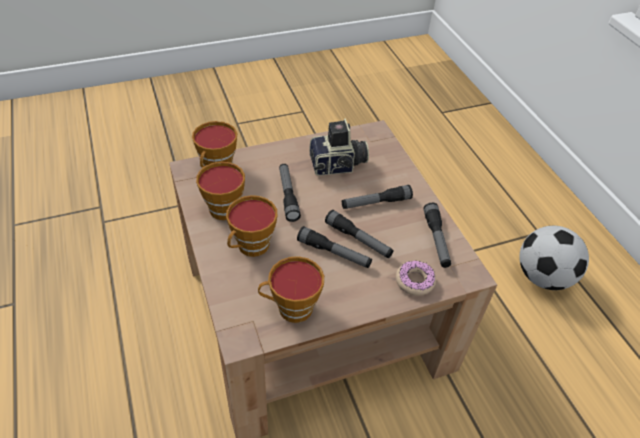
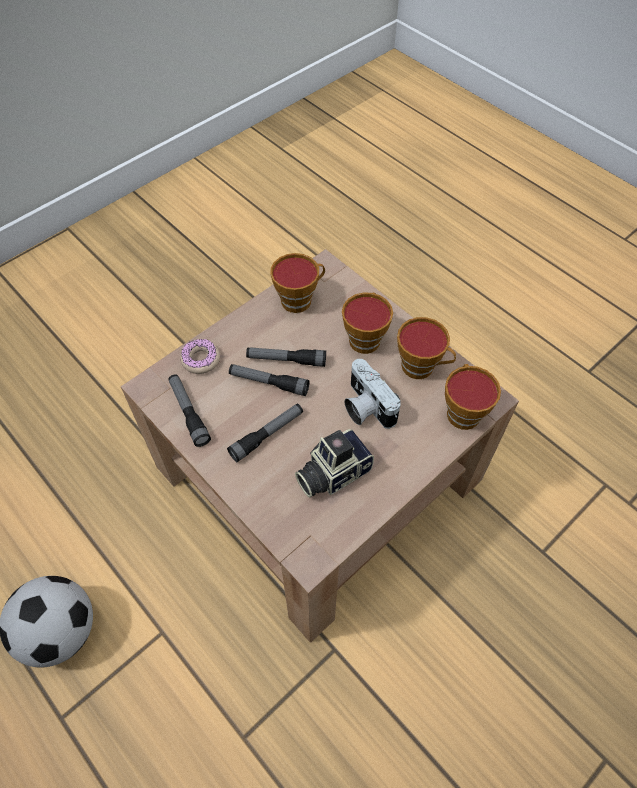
camera: 160 degrees right, 10 degrees up
(288, 195) = (365, 407): flashlight -> camera

